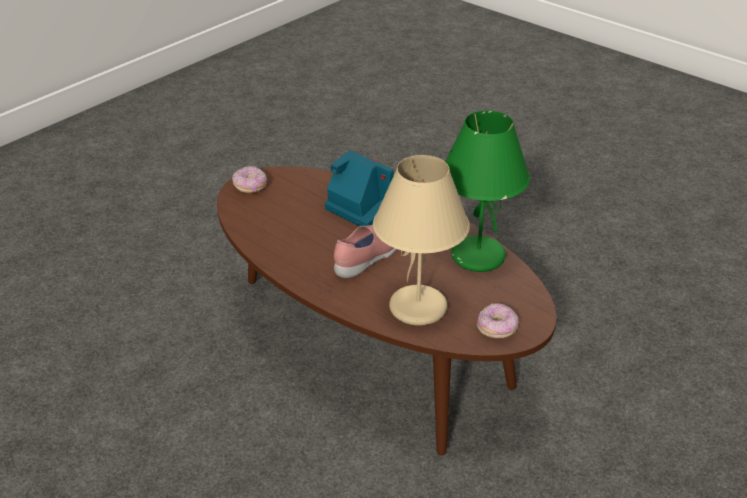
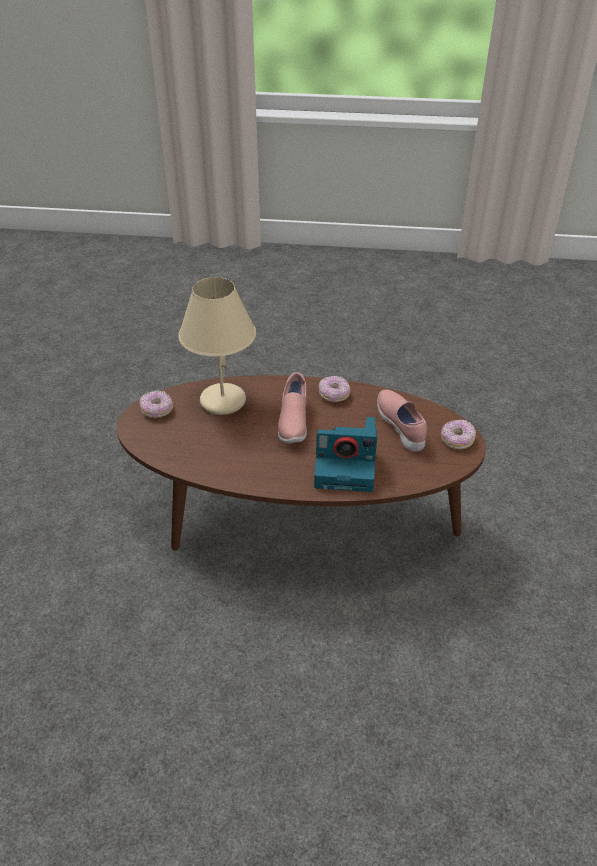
camera: 145 degrees right, 5 degrees up
(279, 213) = (401, 427): none -> pink shoe
(300, 265) = (334, 395): none -> donut
(476, 256) = (211, 460): green table lamp -> none

